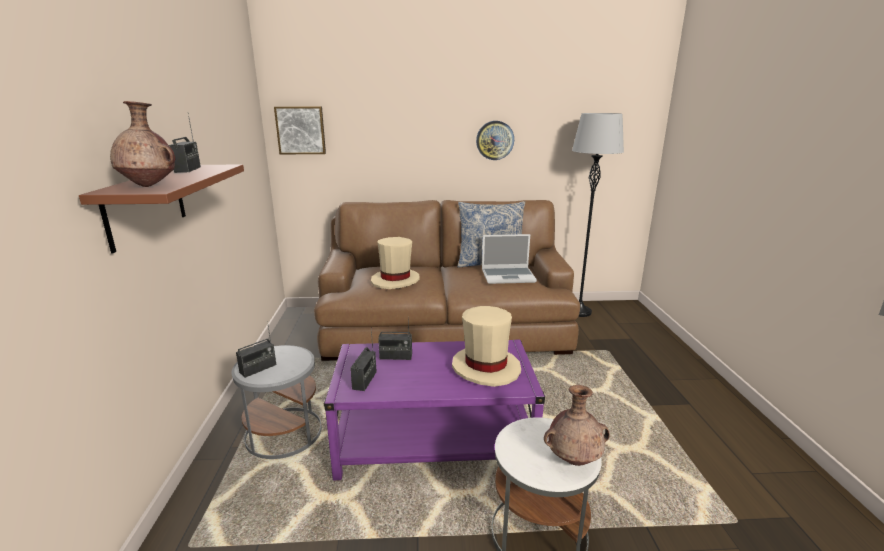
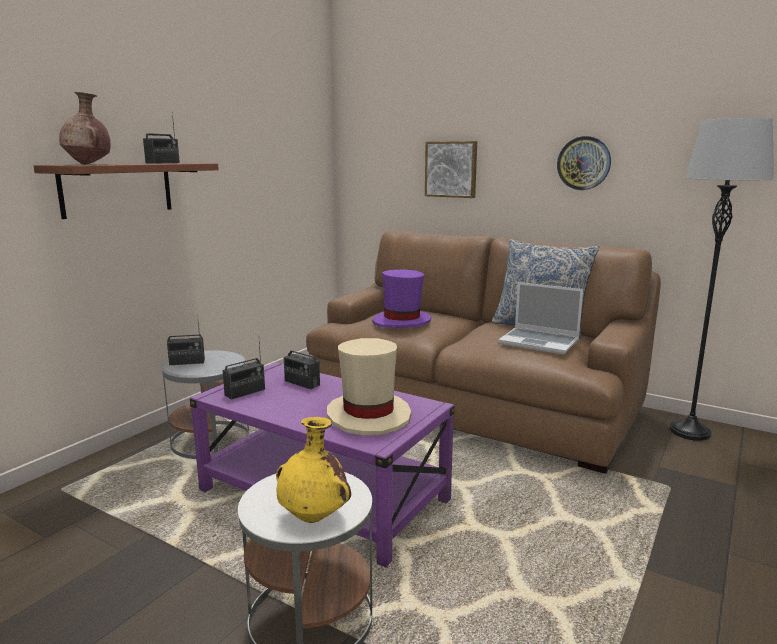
camera: 35 degrees right, 5 degrees down
(301, 130) = (367, 149): picture -> picture (451, 169)
(395, 280) = (402, 322): beige hat -> purple hat
(574, 459) = (314, 517): brown vase -> yellow vase

